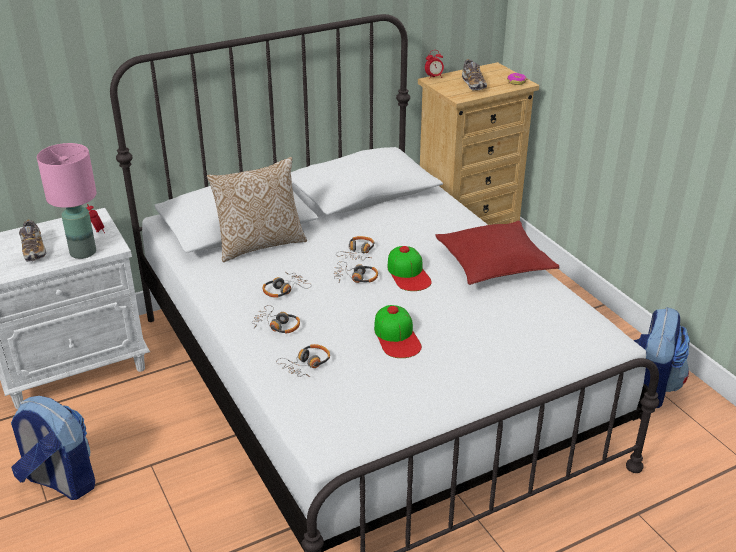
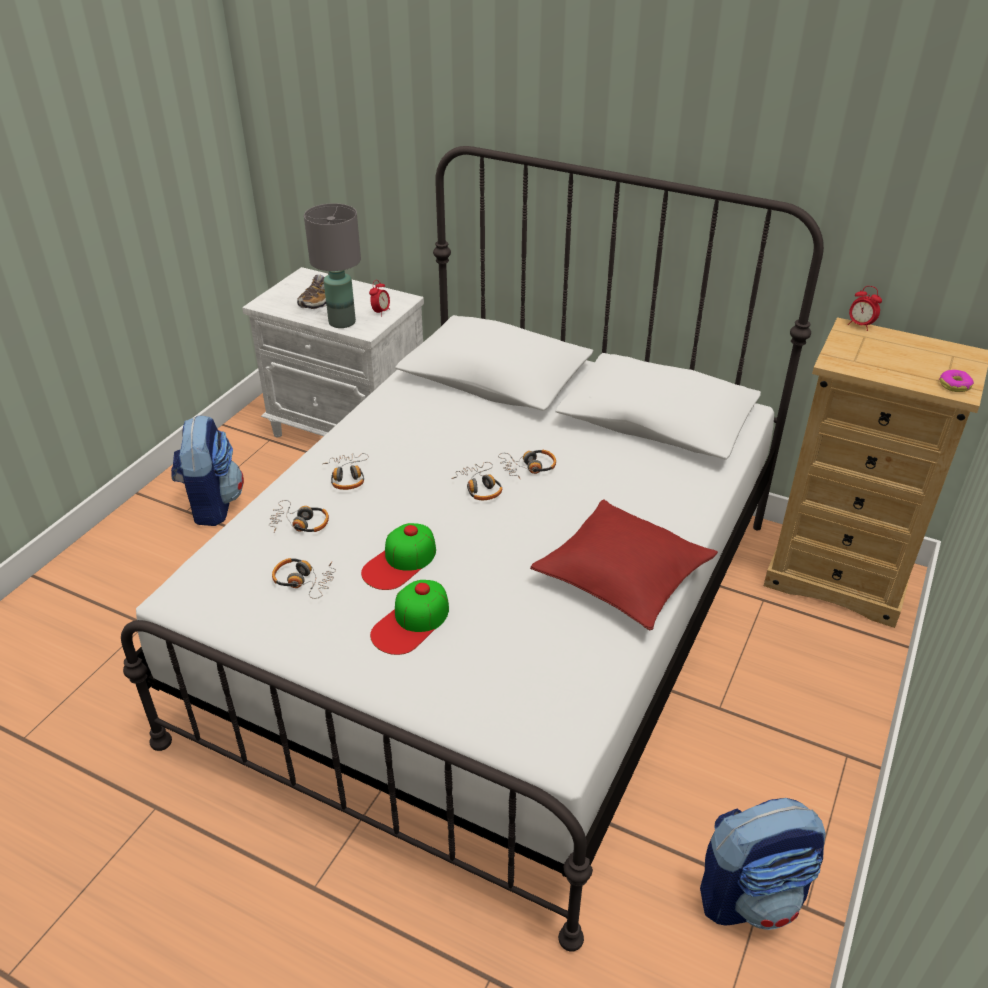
camera: 55 degrees right, 5 degrees up
(82, 252) = (341, 322): pink table lamp -> grey table lamp
(260, 244) = (473, 403): pillow -> none
(285, 290) = (411, 453): headphones -> headphones (304, 581)
(408, 273) = (527, 519): cap -> cap (411, 622)
(473, 84) = (889, 358): shoe -> none

